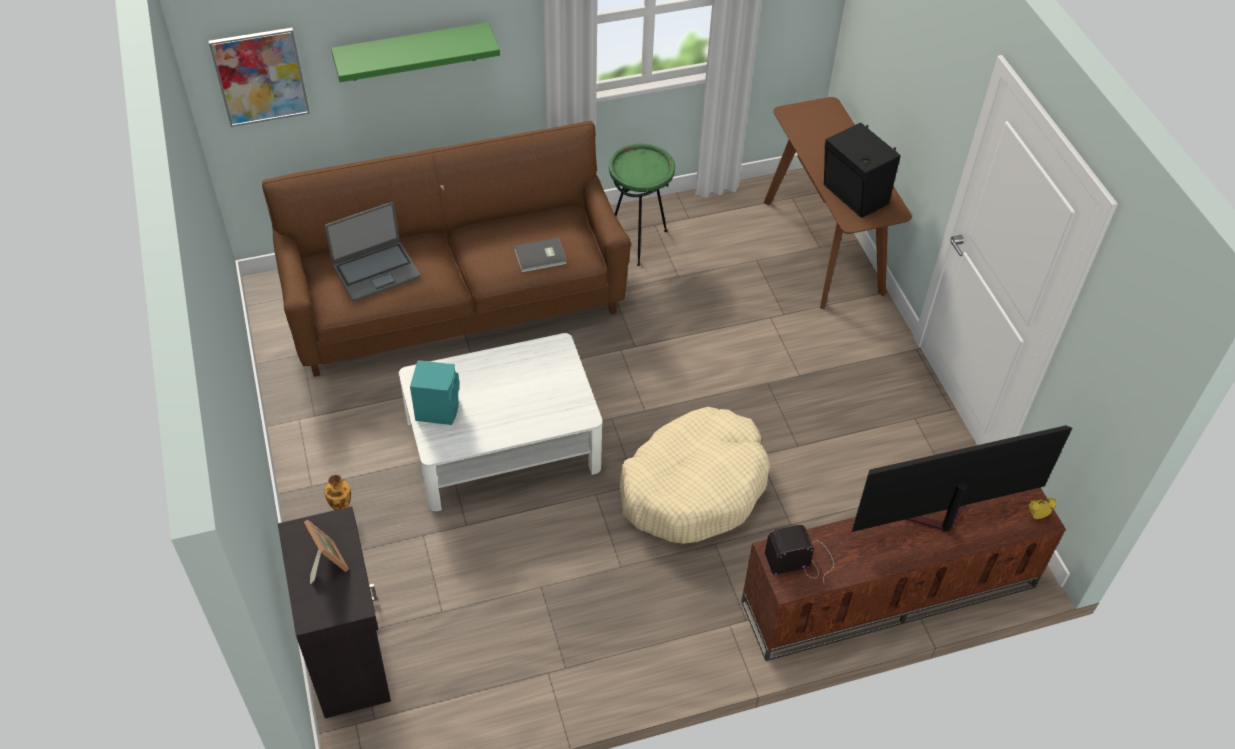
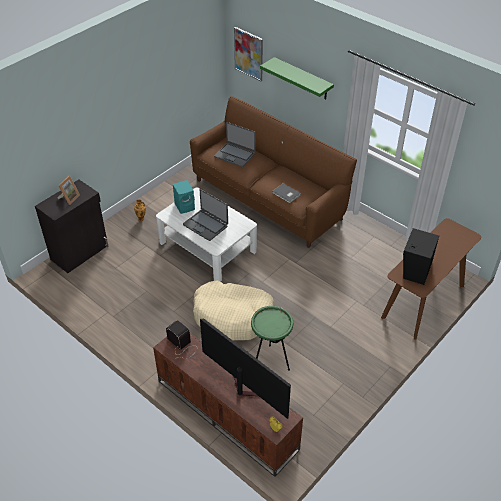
camera: 60 degrees right, 5 degrees down
(514, 403) = (205, 225): none -> laptop
(638, 241) = (358, 236): green side table -> green side table (270, 361)

